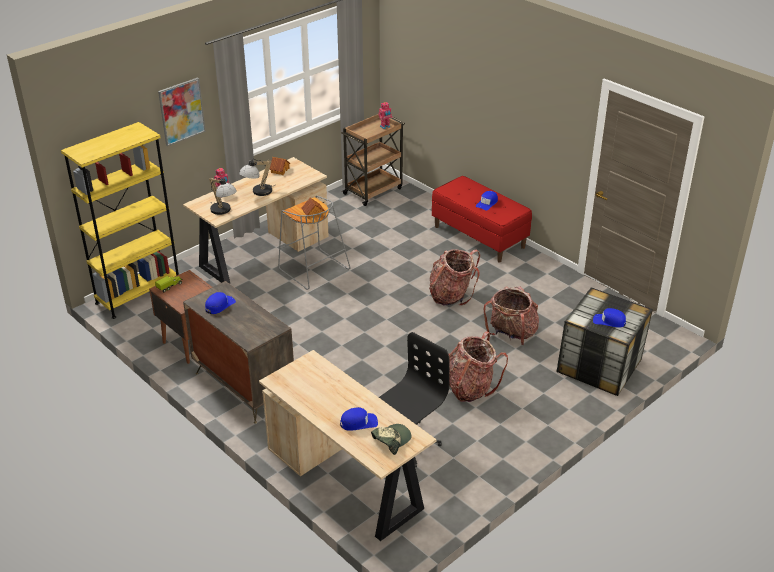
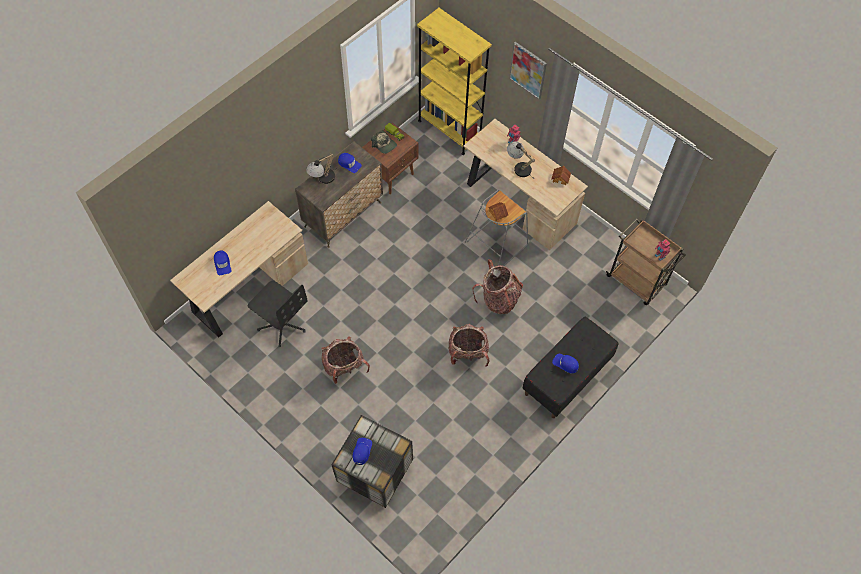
camera: 85 degrees right, 25 degrees up
(224, 211) = (485, 148): table lamp -> table lamp (322, 179)
(391, 440) = (204, 284): cap -> cap (384, 145)
(479, 237) = (566, 377): red bench -> black bench
(511, 334) = (415, 401): backpack -> backpack (498, 299)

